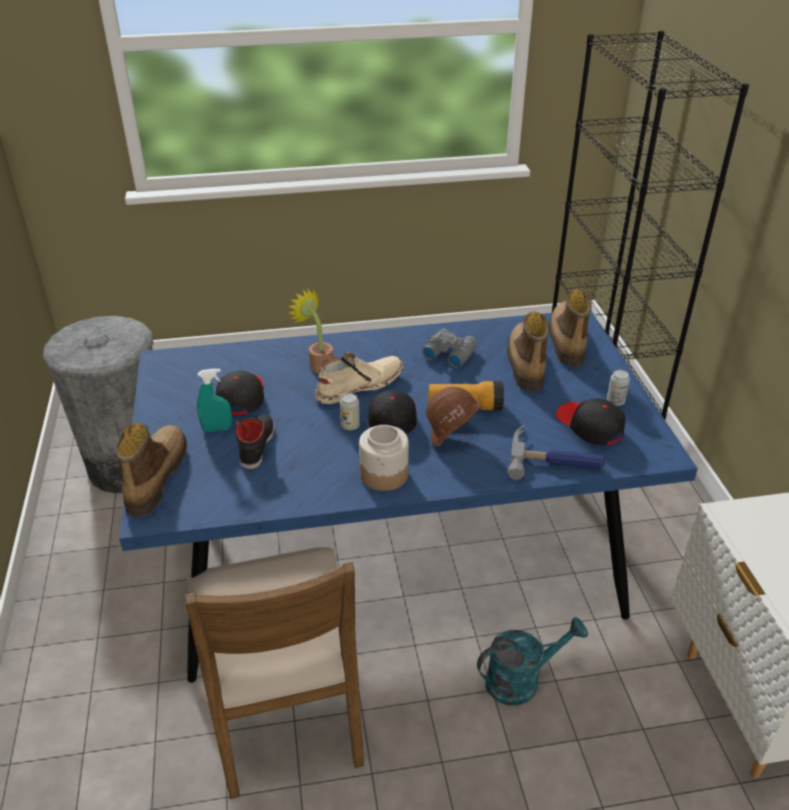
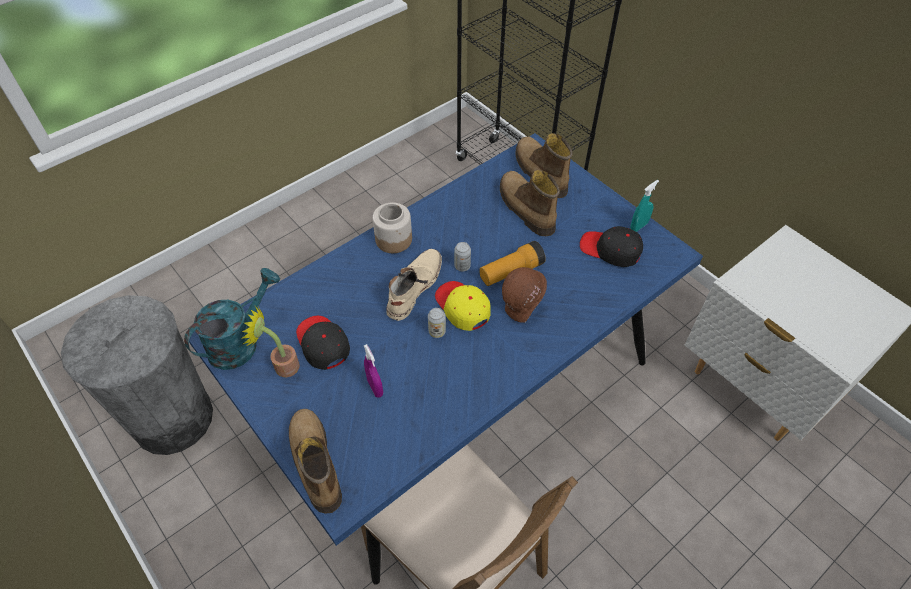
camera: 30 degrees left, 15 degrees up
(217, 428) = (328, 387): turquoise spray bottle -> turquoise spray bottle (638, 226)
(256, 444) = (375, 387): black shoe -> purple spray bottle
(318, 364) = (362, 280): potted plant -> potted plant (282, 365)
(384, 474) = (498, 367): jar -> jar (394, 239)
(391, 416) = (462, 307): black cap -> yellow cap
(449, 353) = (461, 223): grey binoculars -> none
(521, 679) = (607, 447): turquoise watering can -> turquoise watering can (240, 341)
(555, 460) = (609, 293): hammer -> none
(615, 401) = (612, 218): can -> can (462, 266)

